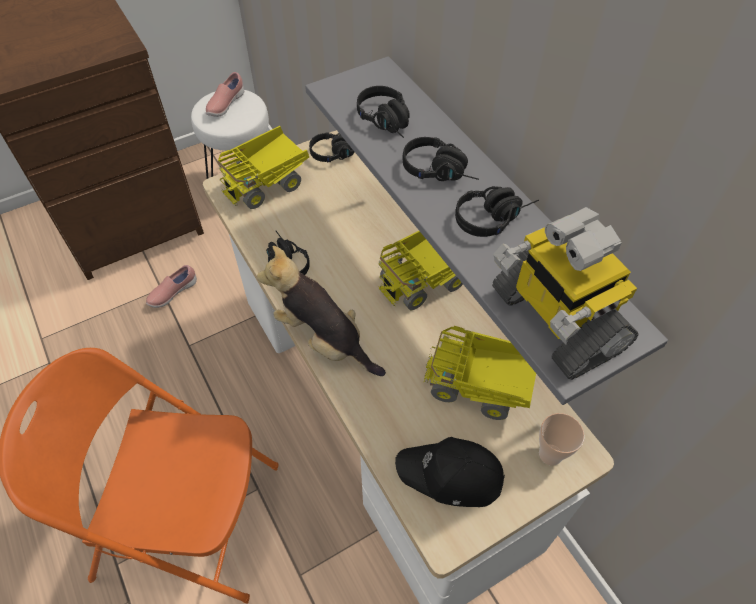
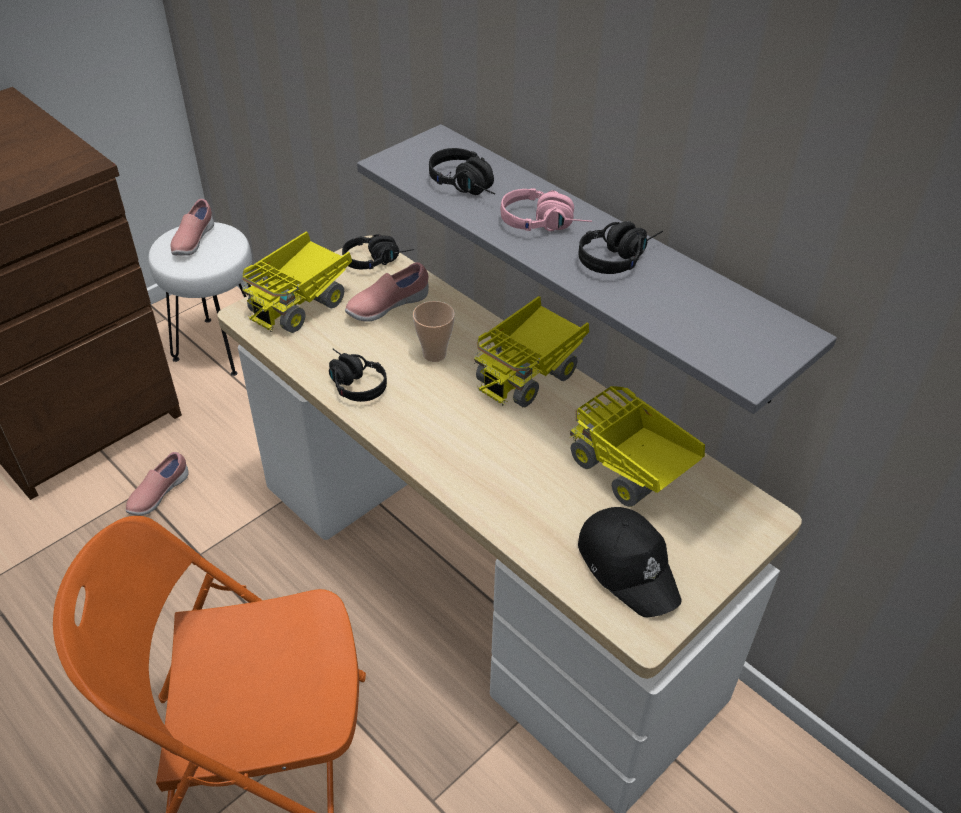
camera: 15 degrees left, 10 degrees down
(324, 339) = (430, 456): plush toy -> none
(332, 198) = (387, 307): none -> pink shoe
(441, 172) = (545, 224): black headphones -> pink headphones
(451, 476) = (628, 566): black cap -> black cap turned 120 degrees counterclockwise
(479, 387) = (629, 472): toy truck -> toy truck turned 45 degrees clockwise
(550, 454) = (730, 523): cup -> cup (434, 354)
(555, 319) = (718, 337): toy robot -> none

